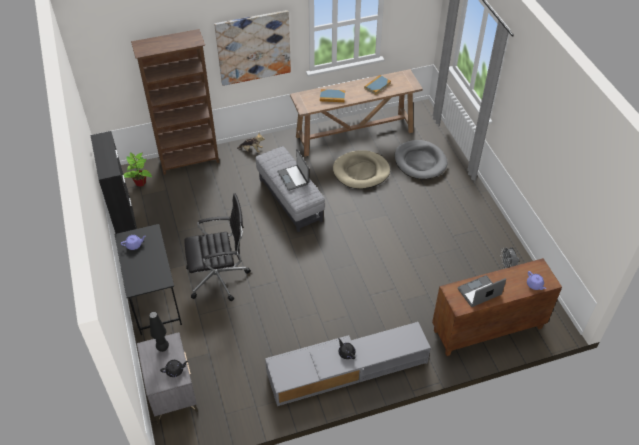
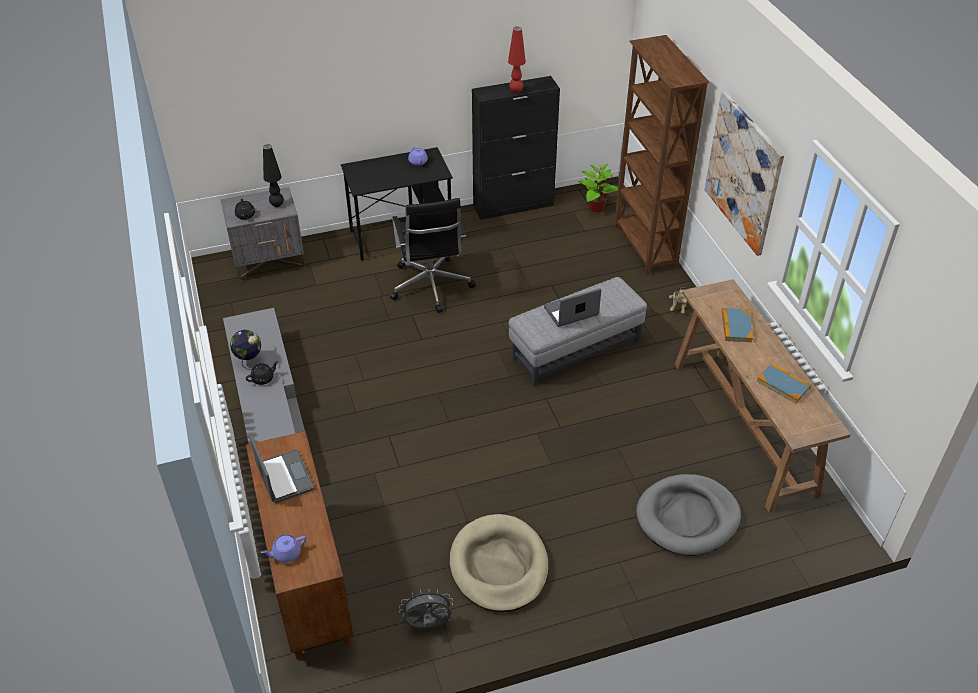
camera: 90 degrees right, 5 degrees down
(110, 154) = (516, 91): none -> red table lamp
(328, 364) = (249, 361): none -> globe
(361, 172) = (649, 433): beige dog bed -> beige dog bed (499, 566)

